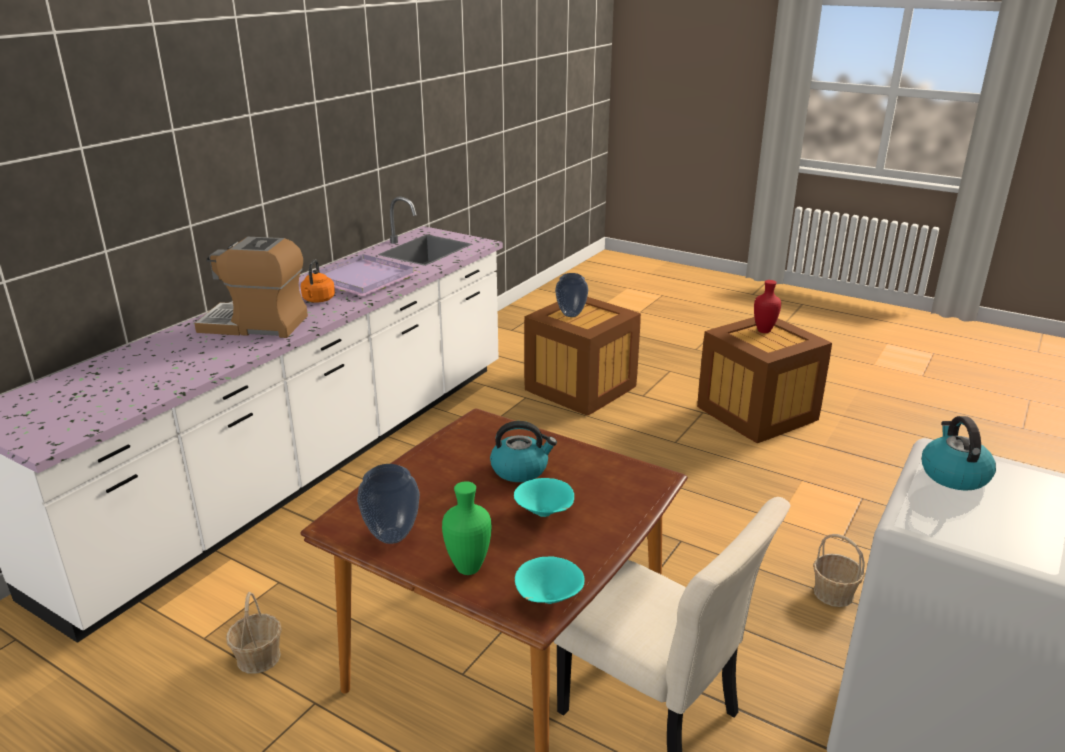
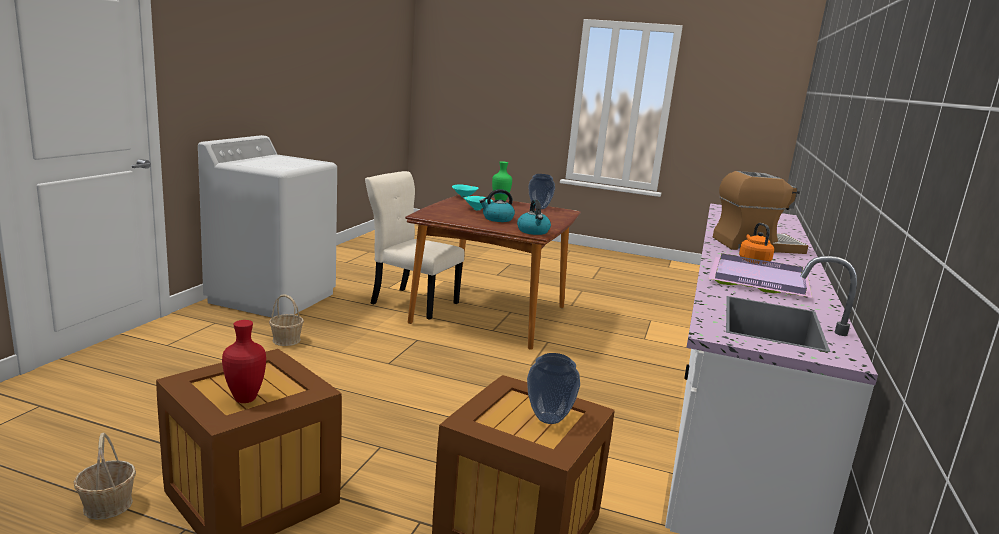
camera: 165 degrees right, 10 degrees down
(259, 657) = (614, 315): basket -> basket (107, 505)
(953, 474) = (284, 166): kettle -> kettle (533, 231)

